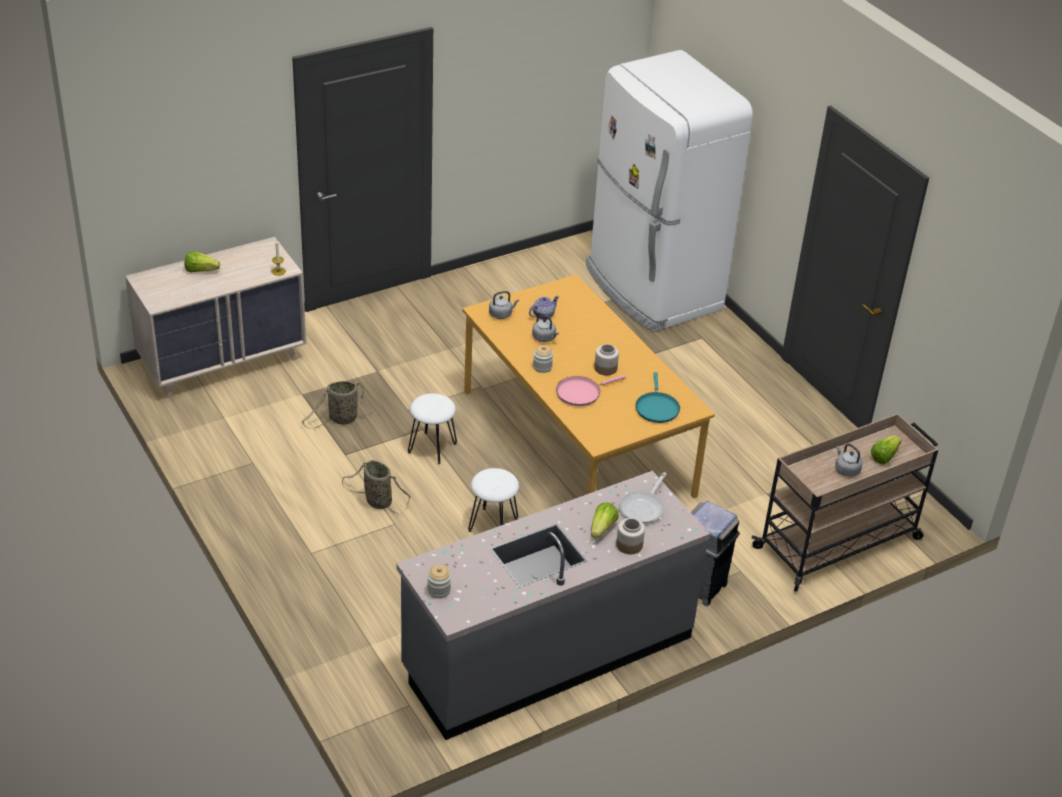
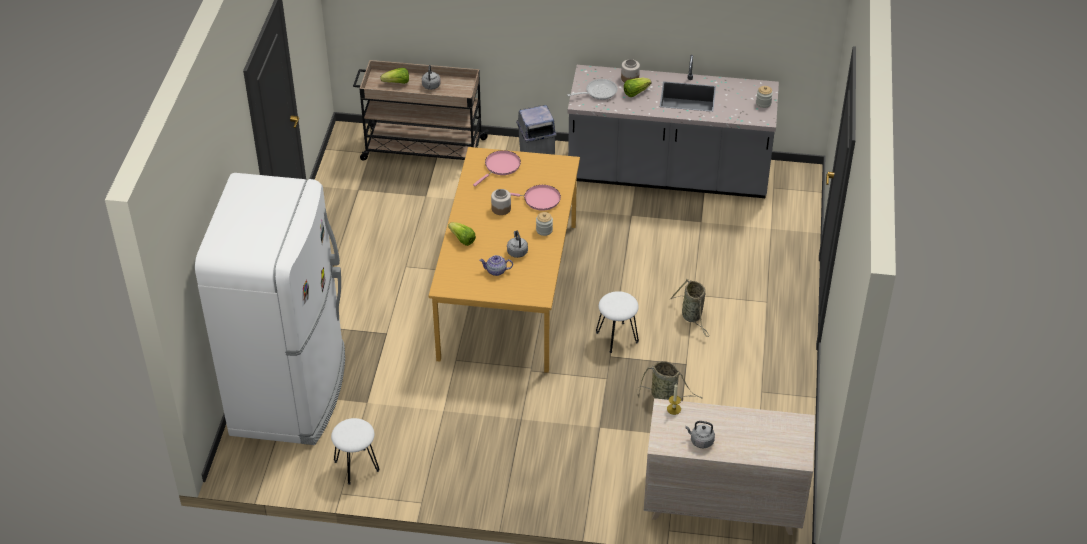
camera: 140 degrees left, 5 degrees up
(201, 270) = (741, 443): lettuce -> lettuce (462, 239)
(492, 524) = (627, 262): white stool -> white stool (357, 466)
(501, 314) = (527, 286): grey kettle -> grey kettle (700, 441)
(656, 407) = (501, 167): turquoise frying pan -> pink frying pan

